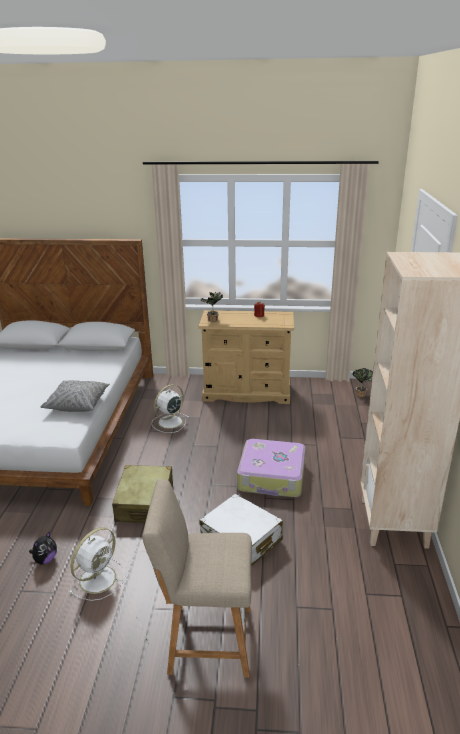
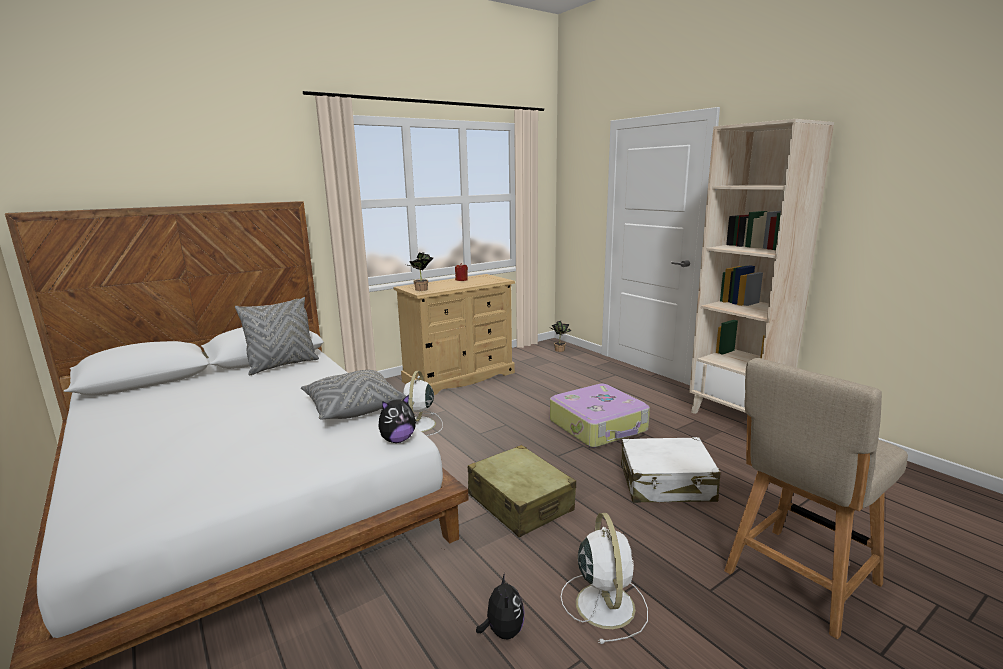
camera: 40 degrees left, 10 degrees down
(63, 435) = (397, 440): none -> plush toy
(95, 356) = (282, 365): none -> grey pillow

